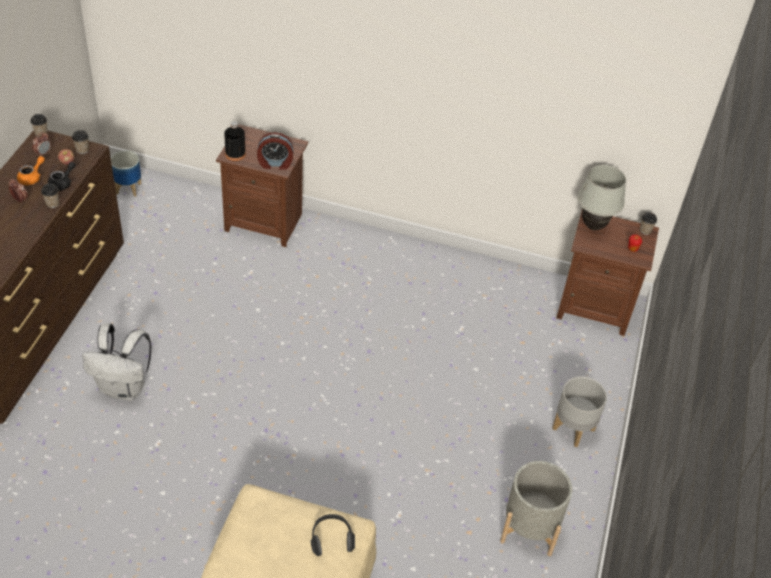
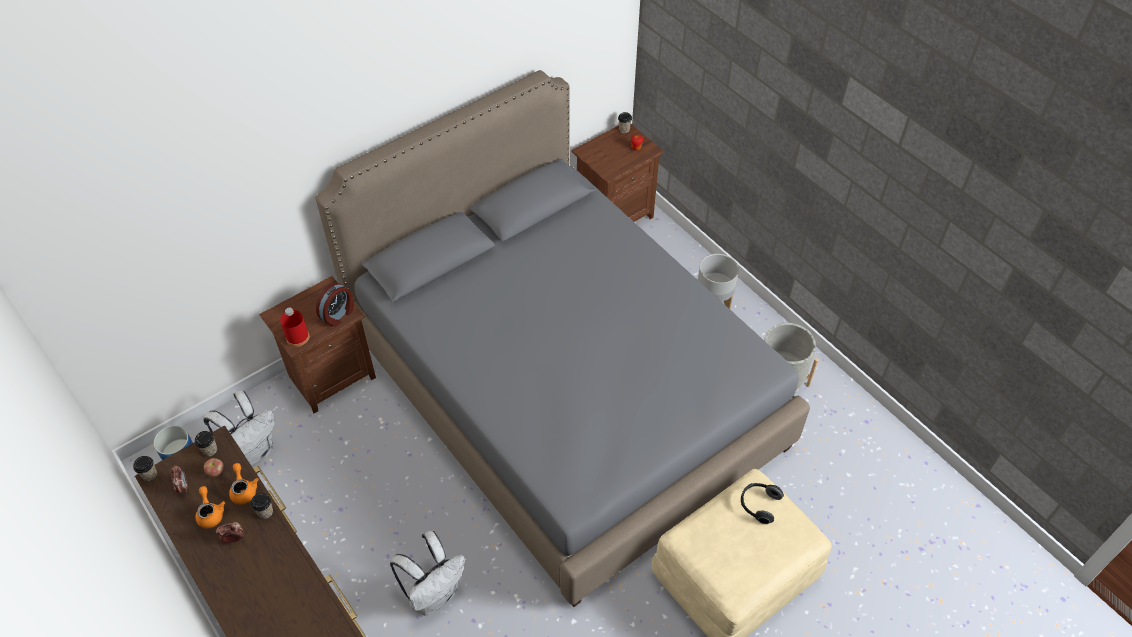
camera: 50 degrees left, 5 degrees up
(63, 183) = (244, 490): black teapot -> orange teapot
(164, 218) = (252, 452): none -> white backpack
(235, 154) = (298, 337): black bottle -> red bottle
(377, 371) = (565, 391): none -> grey bed
(593, 226) = (595, 154): white table lamp -> none

